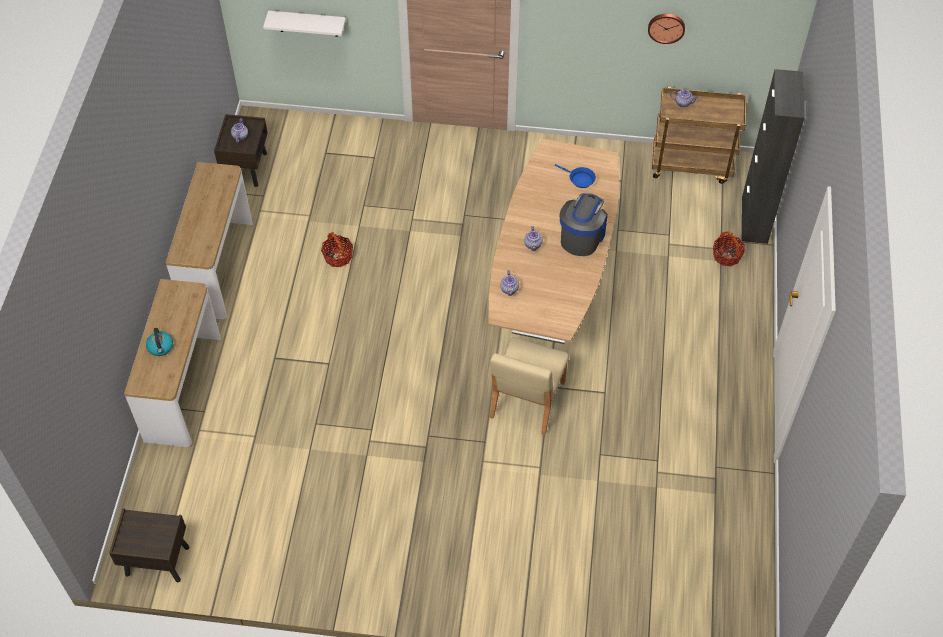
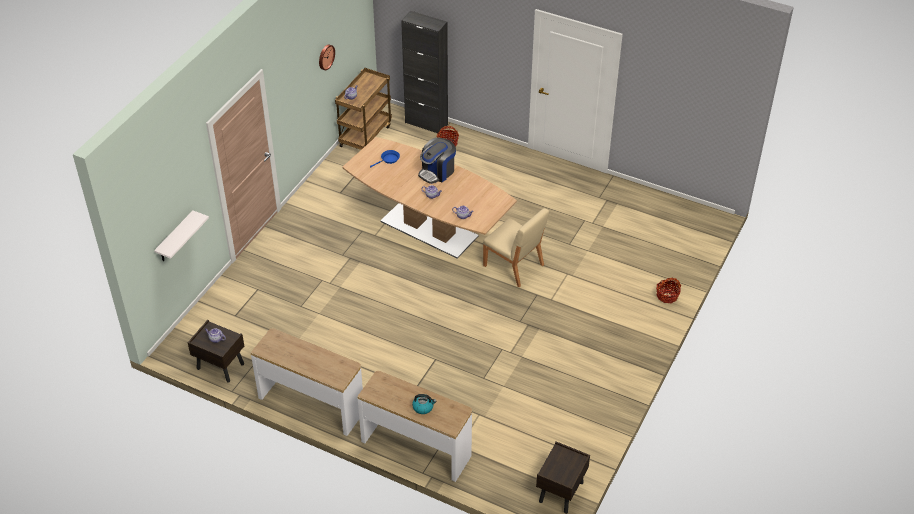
camera: 70 degrees left, 10 degrees down
(338, 256) = (341, 332): basket -> basket (667, 296)
(582, 236) = (437, 172): coffee machine -> coffee machine turned 90 degrees counterclockwise

